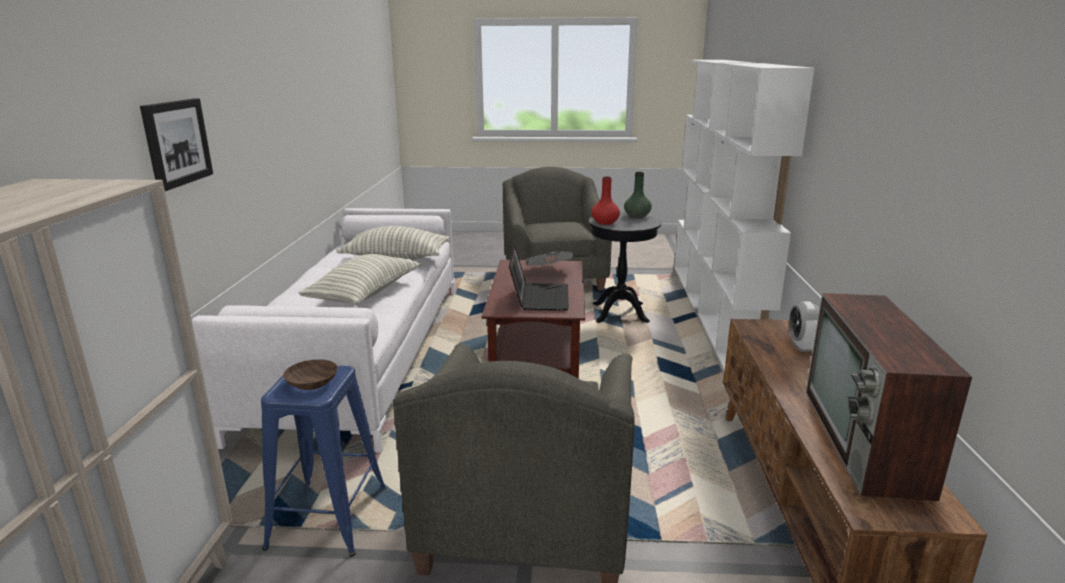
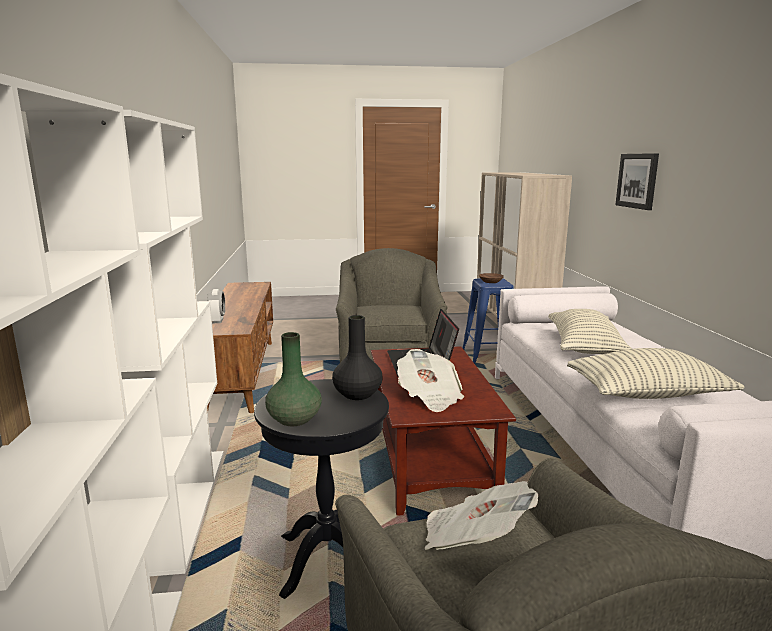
camera: 170 degrees right, 5 degrees down
(562, 227) = (474, 540): none -> newspaper
(605, 223) = (357, 394): red vase -> black vase
(866, 441) = (238, 293): television -> none

